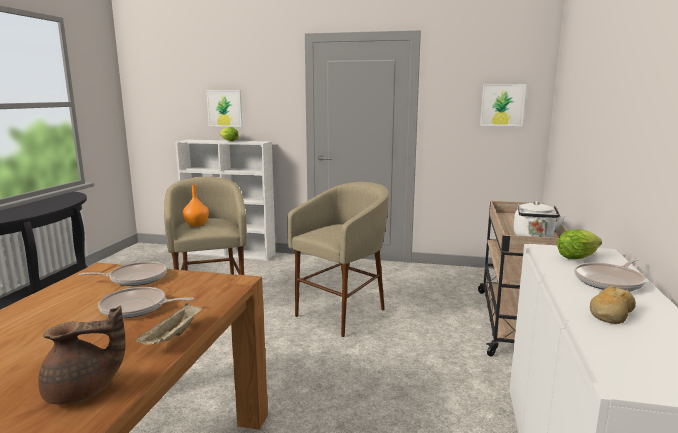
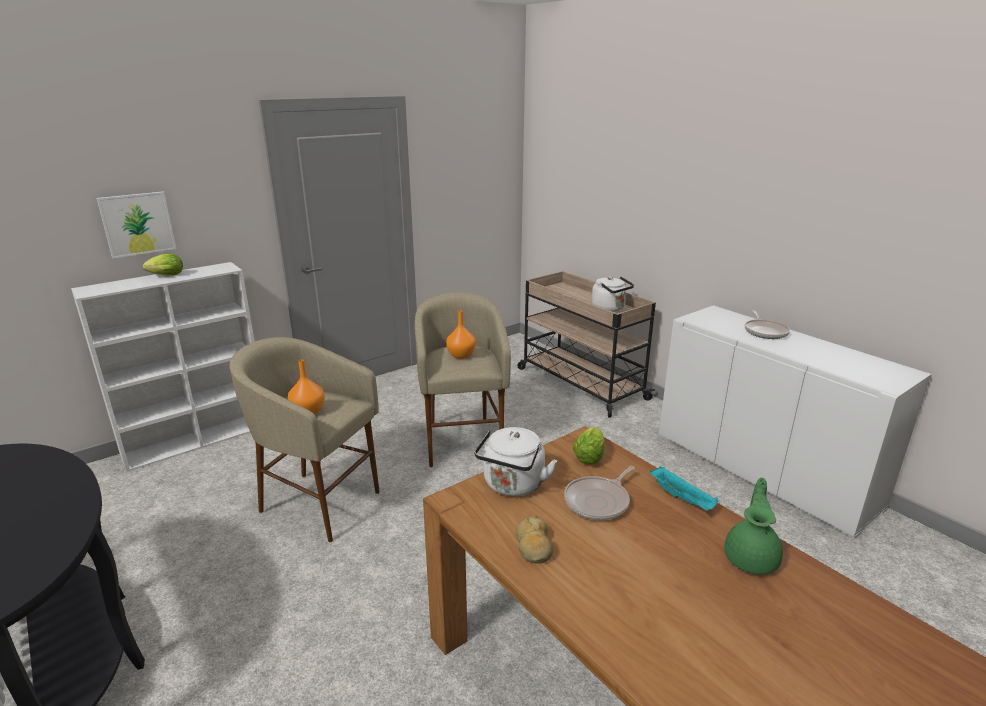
camera: 50 degrees left, 10 degrees up
(83, 392) = (751, 558): brown teapot -> green teapot
(135, 278) = (512, 486): frying pan -> white kettle
(172, 337) = (682, 499): beige tray -> turquoise tray
(337, 229) = (460, 355): none -> orange vase
(502, 105) = (486, 176): picture -> none
(579, 257) = (718, 319): lettuce -> lettuce (590, 455)
(610, 313) = (809, 353): bread -> bread (533, 547)

